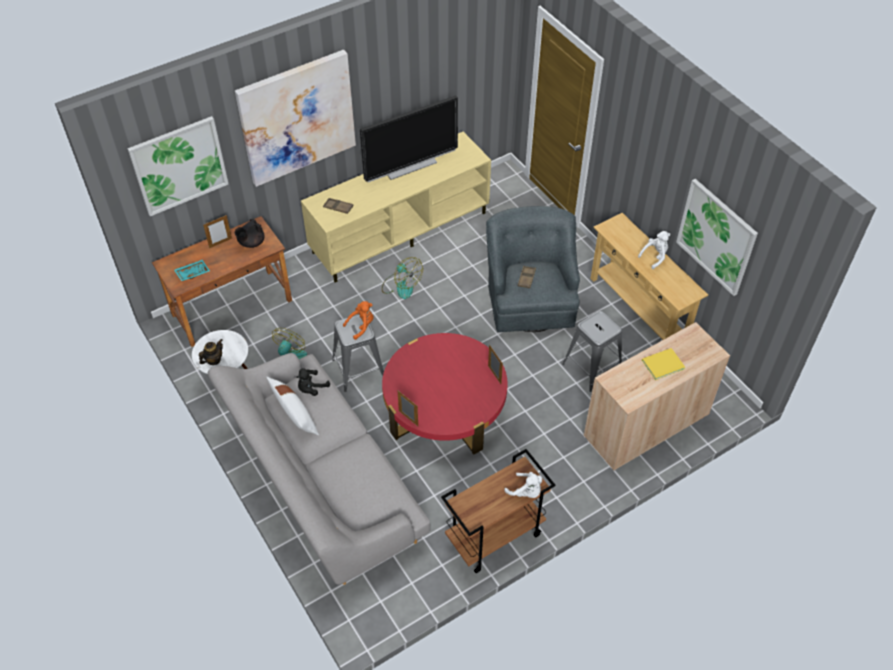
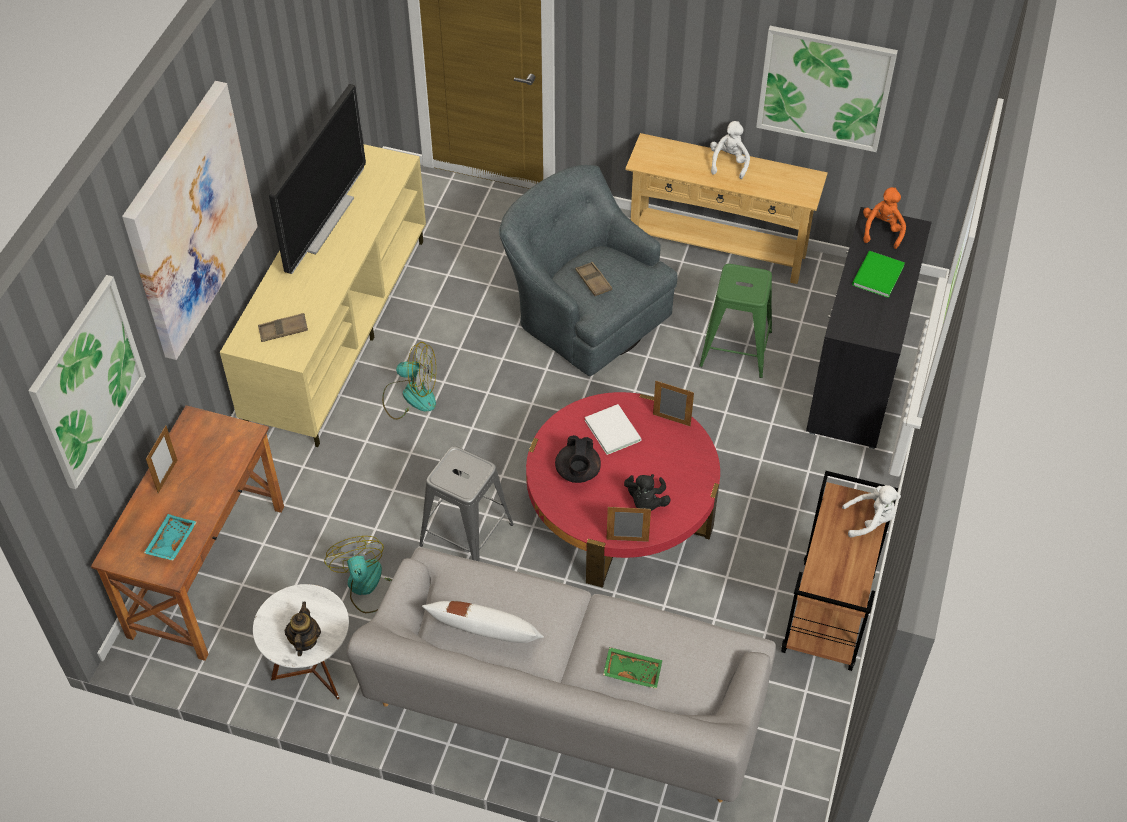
camera: 40 degrees left, 0 degrees up
(251, 243) = (212, 449): black teapot -> black teapot (578, 473)
(311, 388) = (470, 588): black plush toy -> black plush toy (646, 502)
(341, 481) = (632, 670): none -> green tray
(361, 326) = (466, 463): orange plush toy -> orange plush toy (882, 231)
(460, 359) = (613, 429): none -> white book
(592, 367) = (735, 349): grey stool -> green stool
(646, 425) = (856, 375): beige cabinet -> black cabinet
(661, 364) = (876, 276): yellow book -> green book

